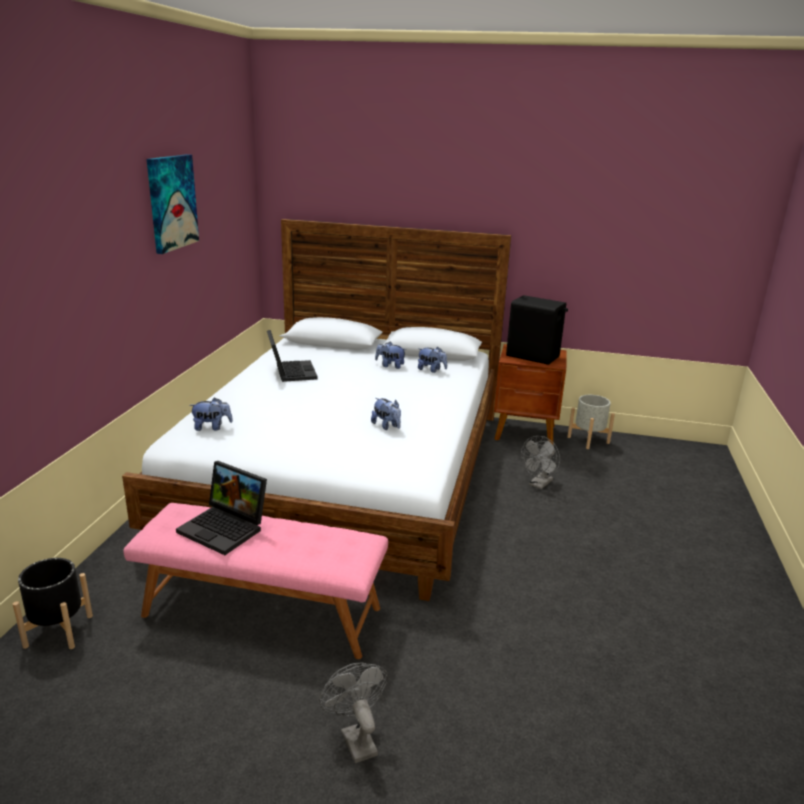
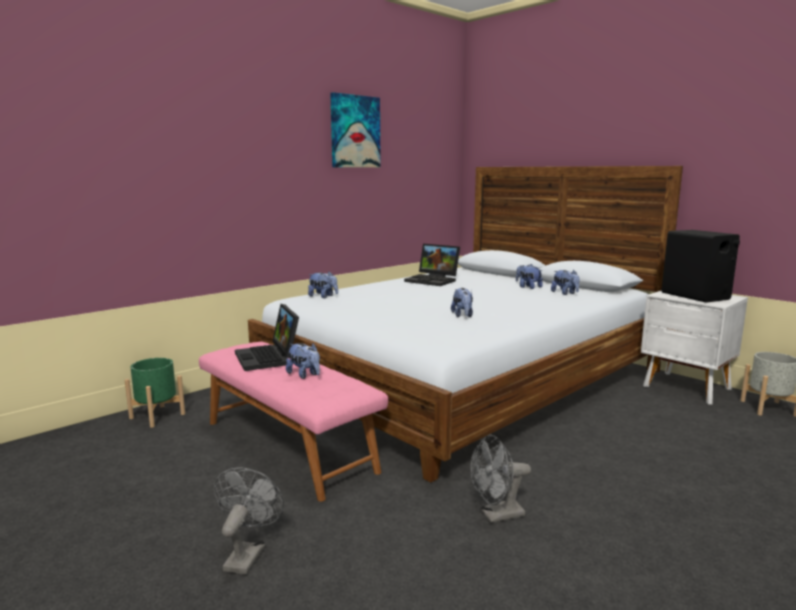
camera: 35 degrees right, 10 degrees down
(58, 631) = (157, 416): black planter -> green planter
(290, 372) = (433, 280): laptop -> laptop turned 105 degrees clockwise
(294, 540) = (304, 375): none -> plush toy
(525, 433) = (687, 388): brown nightstand -> white nightstand
(539, 484) = (659, 429): grey fan -> grey fan (496, 515)

